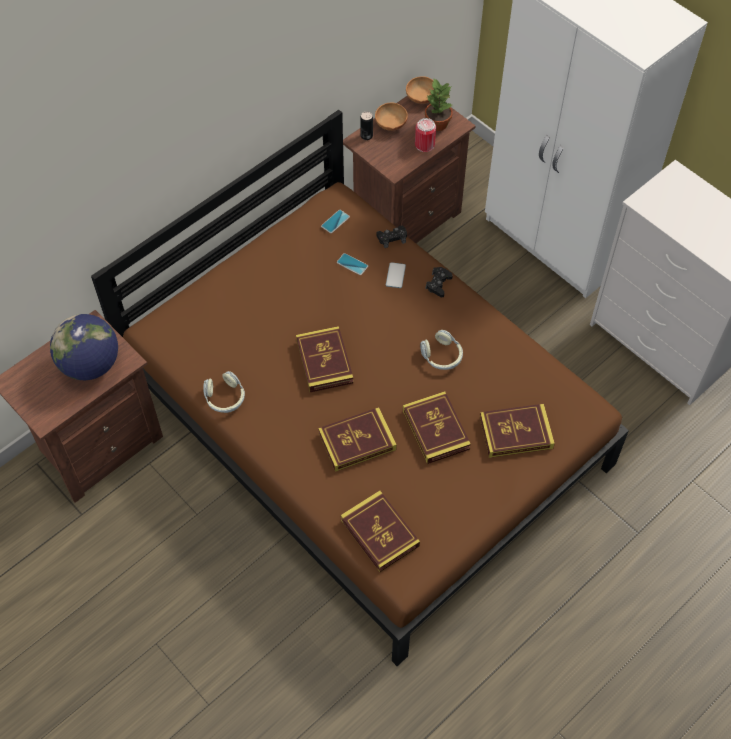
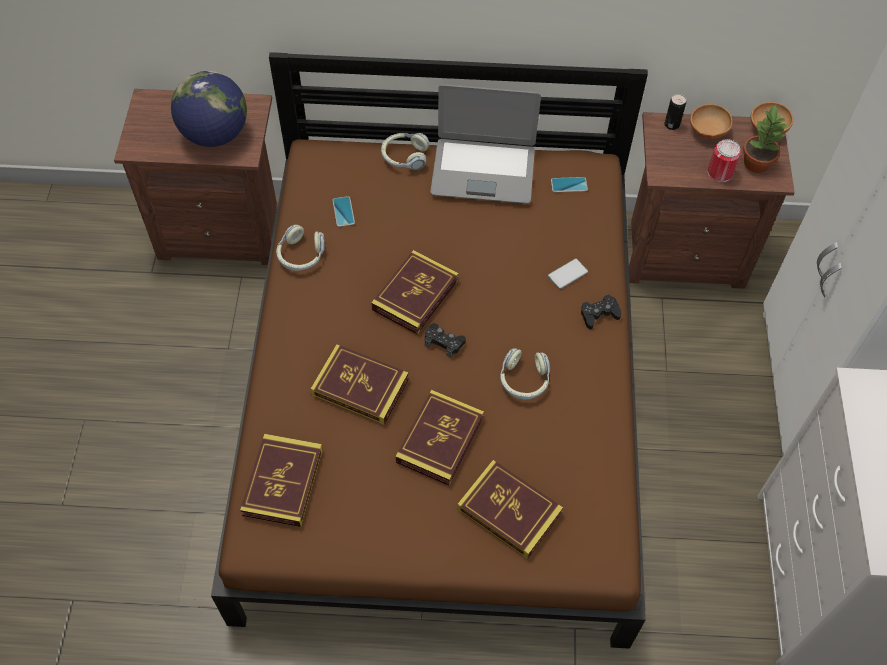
camera: 45 degrees right, 0 degrees up
(214, 284) = (404, 156): none -> headphones
(274, 253) = (483, 170): none -> laptop
(352, 264) = (539, 233): phone -> phone (343, 212)
(392, 238) = (604, 239): black game controller -> black game controller (444, 342)

